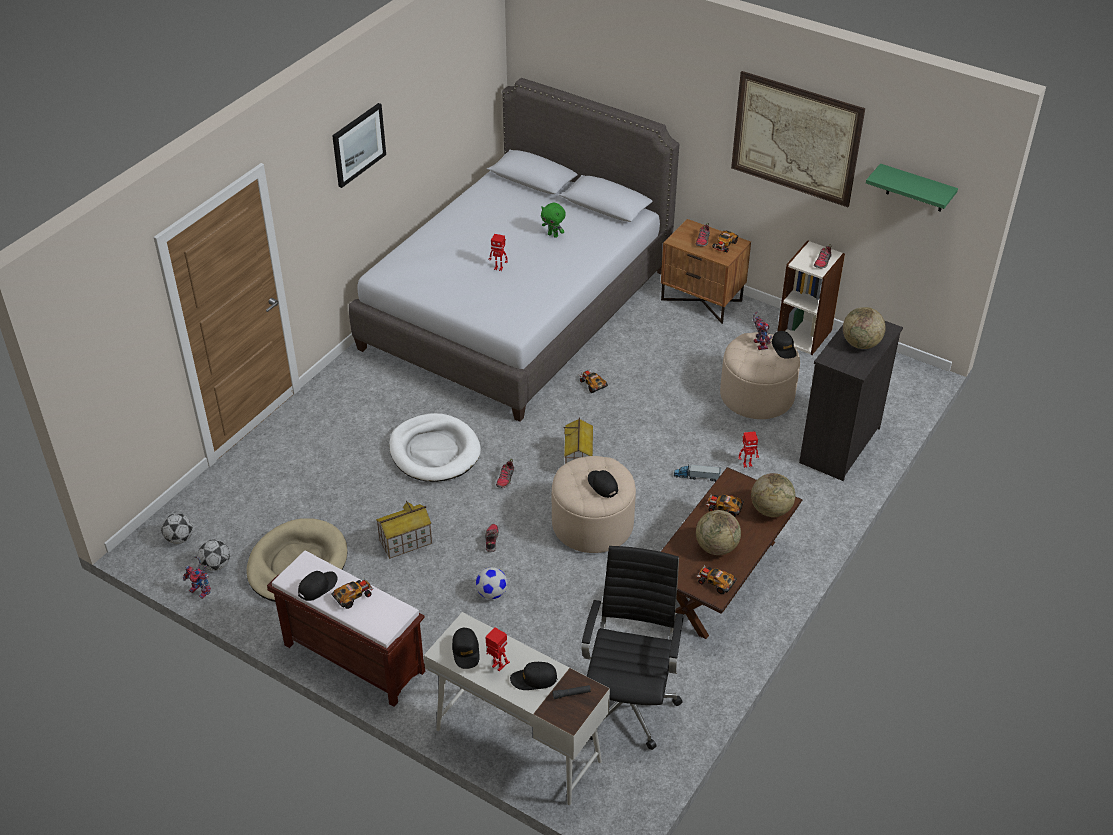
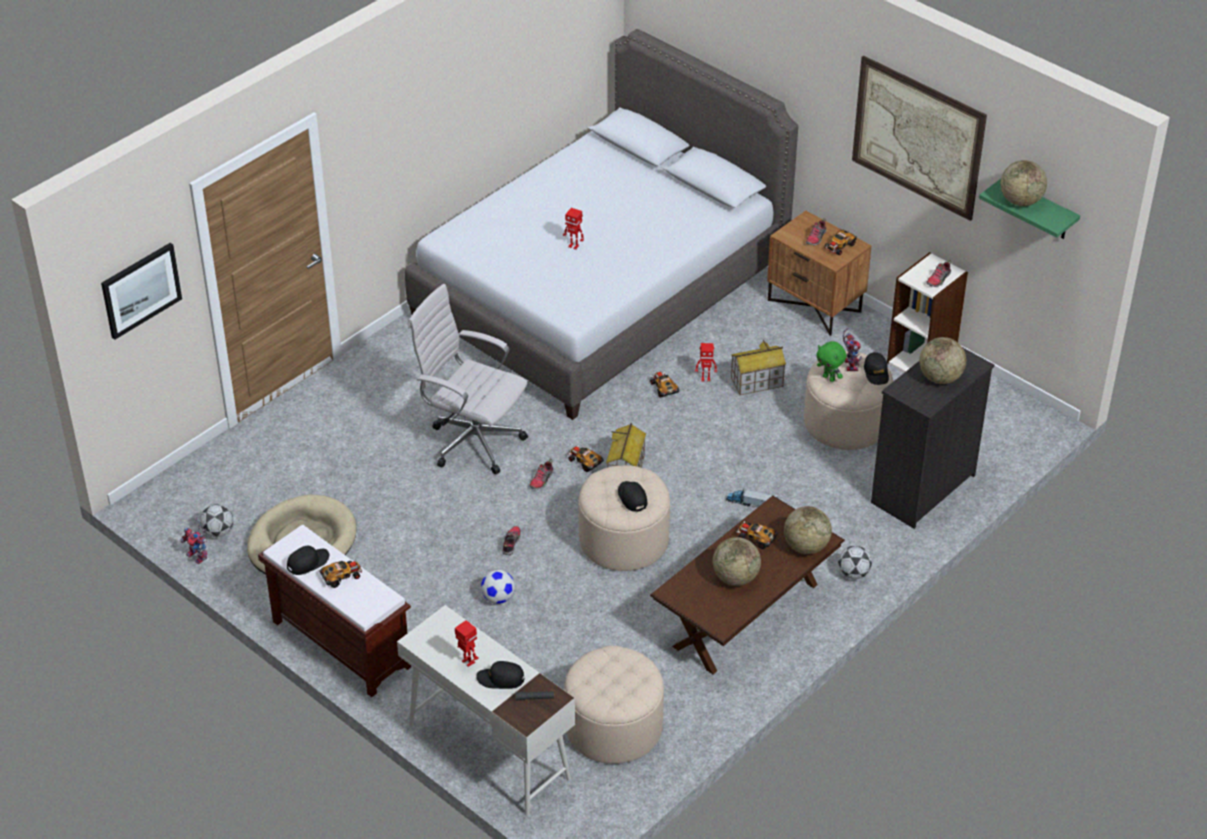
camera: 10 degrees right, 0 degrees up
(179, 538) = (185, 500): football -> football (853, 574)
(358, 144) = (429, 96): picture -> picture (141, 290)
(405, 542) = (419, 533): toy house -> toy house (756, 382)
(434, 451) = (472, 441): white dog bed -> white office chair
(466, 651) = (439, 643): black cap -> none
(553, 235) = (644, 214): green plush toy -> green plush toy (829, 378)
(629, 703) = (613, 727): black office chair -> beige ottoman
(715, 582) = (723, 613): toy car -> toy car (584, 461)
(747, 464) = (812, 497): toy robot -> toy robot (705, 378)
(903, 181) = (1020, 201): none -> globe

